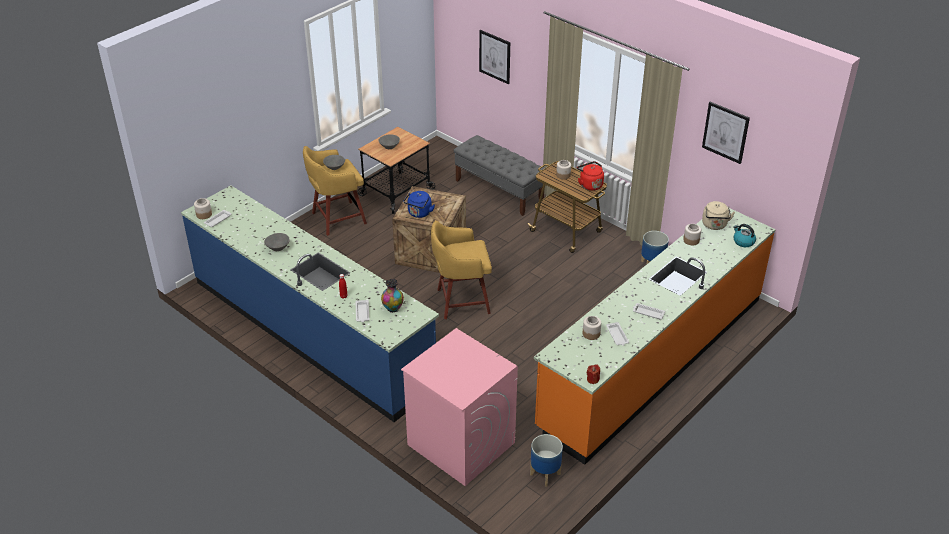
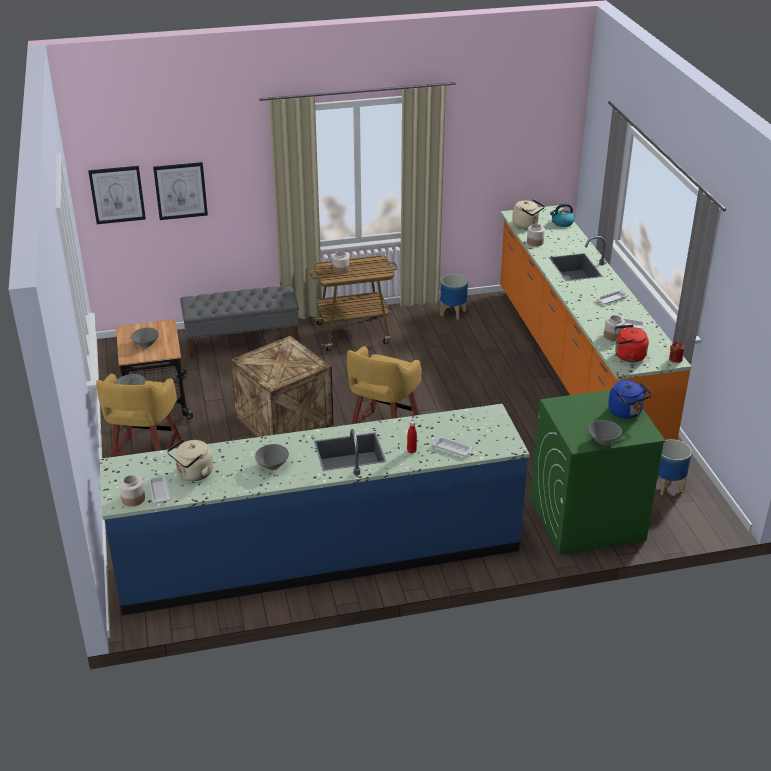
camera: 55 degrees left, 5 degrees down
(244, 223) = (193, 474): none -> beige kettle
(393, 308) = (465, 427): vase -> none
(419, 213) = (284, 372): blue kettle -> blue kettle (626, 412)
(431, 378) = (603, 441): none -> grey bowl
(460, 443) = (586, 519): pink washing machine -> green washing machine
(589, 185) = (373, 263): red kettle -> red kettle (627, 356)
(725, 132) = (494, 134): picture -> picture (117, 194)

